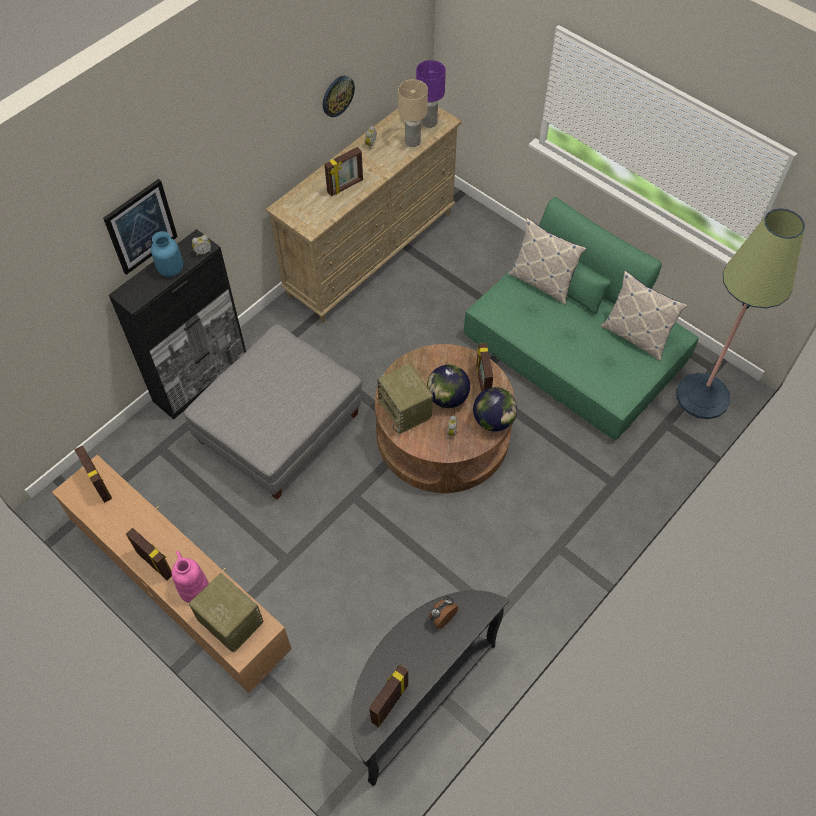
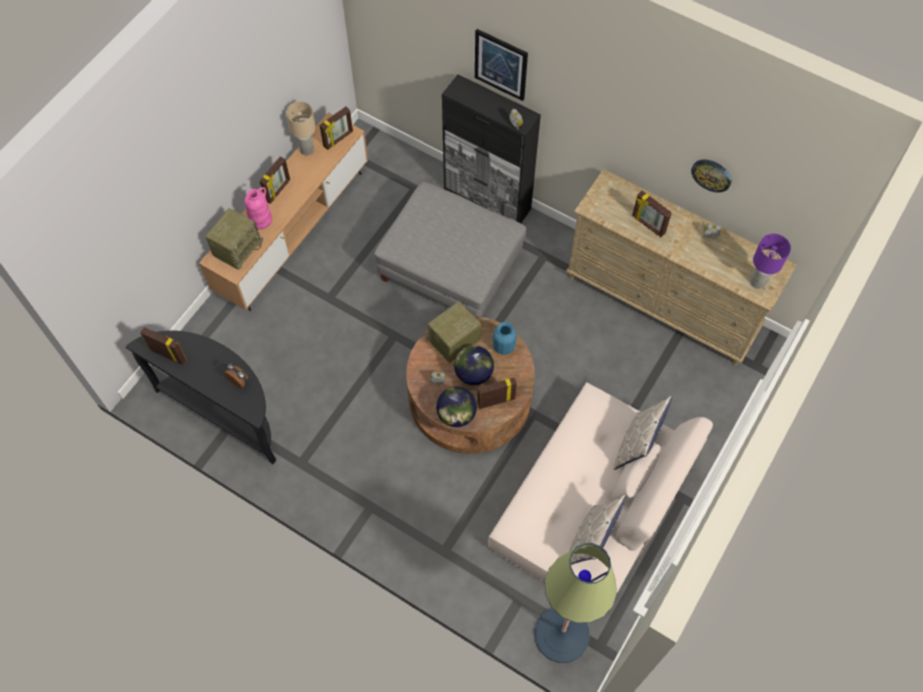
camera: 80 degrees right, 5 degrees up
(171, 269) = (492, 107): blue vase -> blue vase (504, 346)
(412, 141) = (726, 271): beige table lamp -> beige table lamp (307, 149)
(575, 348) = (592, 504): green sofa -> beige sofa

